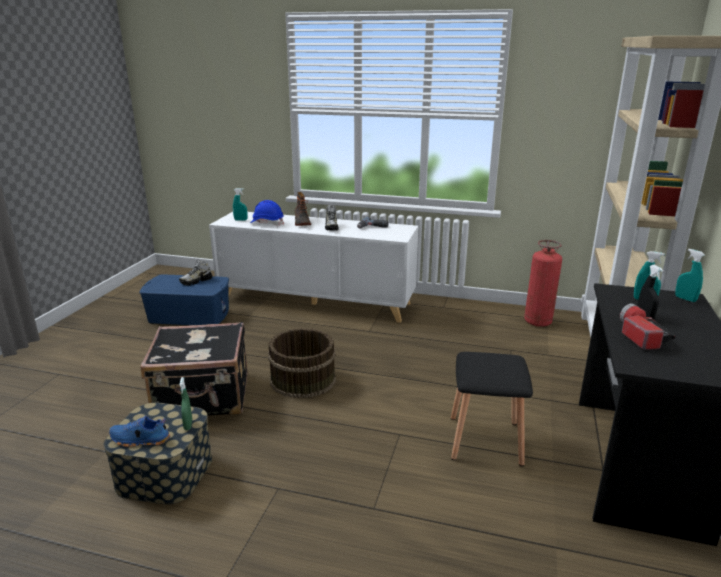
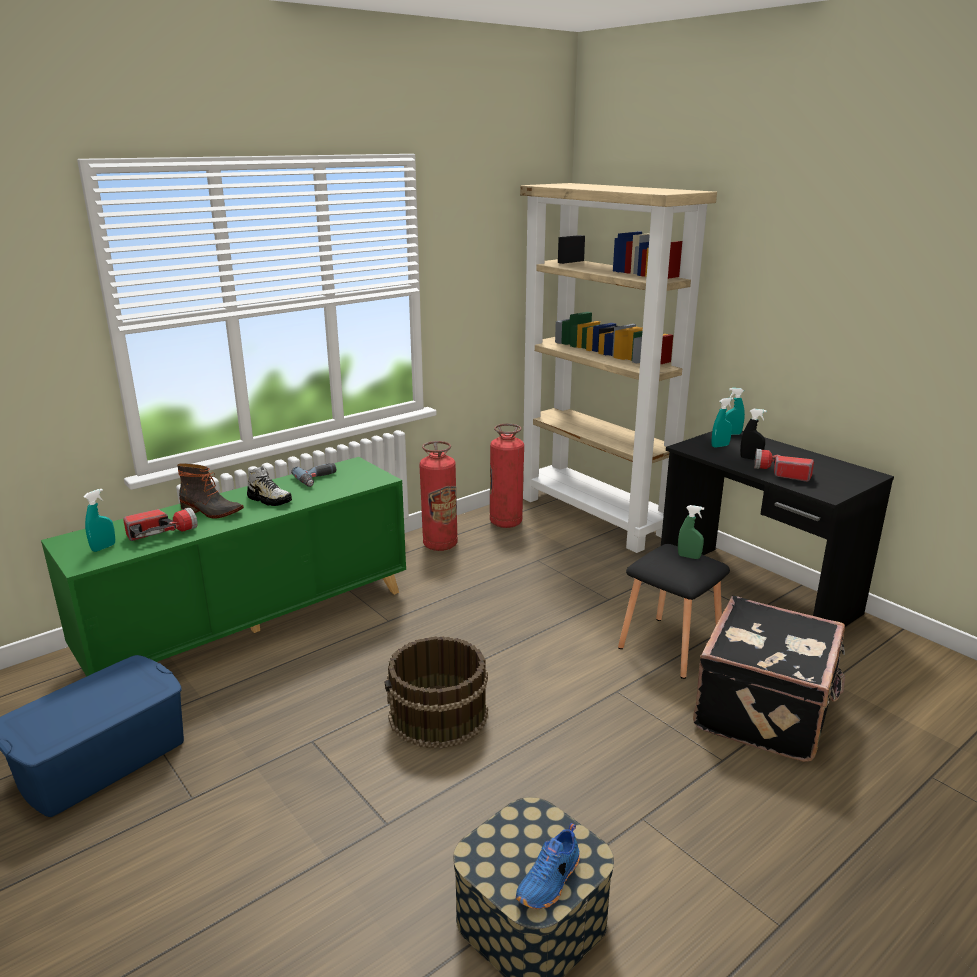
camera: 55 degrees left, 0 degrees up
(188, 425) = (550, 823): green spray bottle -> green spray bottle (689, 557)
(196, 281) = (97, 689): shoe -> none
(203, 397) = (381, 822): black suitcase -> black suitcase (766, 711)
(267, 223) = (162, 533): blue hard hat -> flashlight
(316, 301) = (253, 626): white cabinet -> green cabinet
(471, 313) = (440, 544): none -> fire extinguisher

